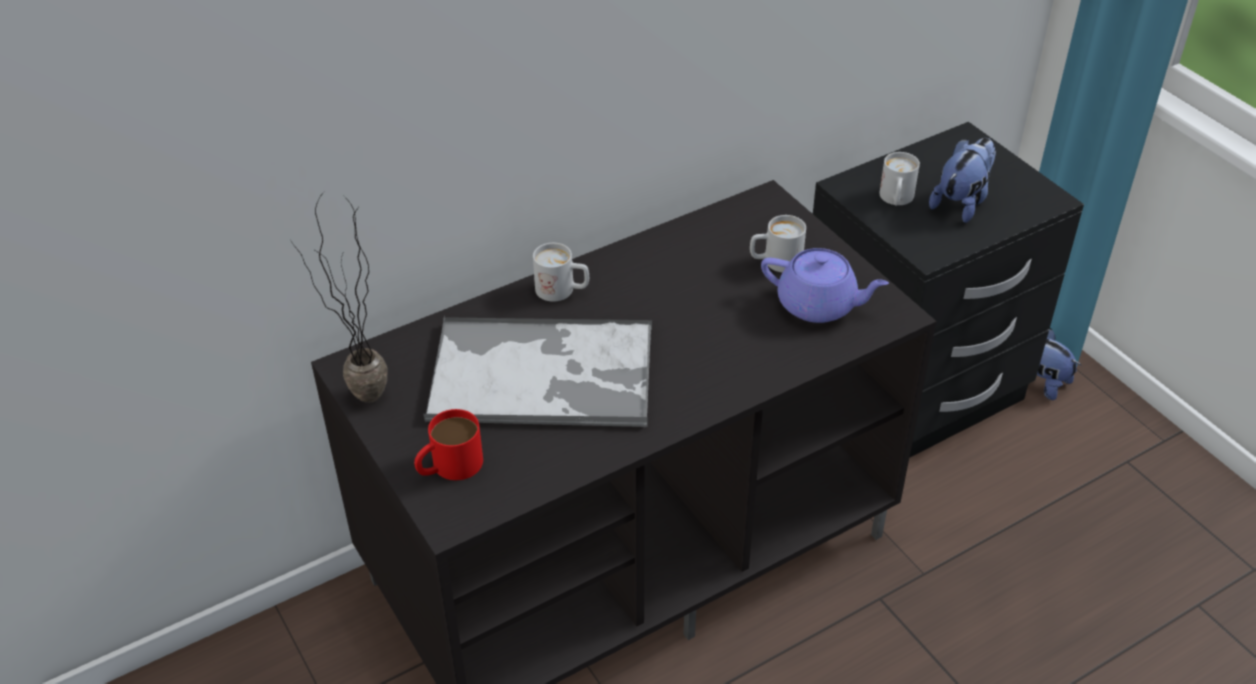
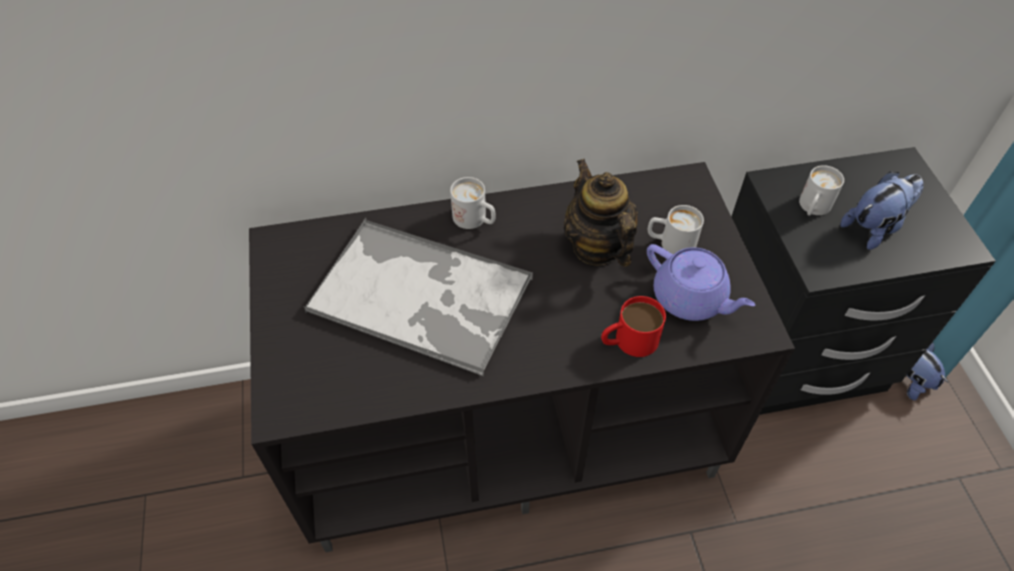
camera: 20 degrees right, 10 degrees up
(360, 404) = (265, 279): potted plant -> none
(449, 466) = (303, 361): red mug -> red mug (628, 341)
(703, 283) = (597, 246): none -> teapot

